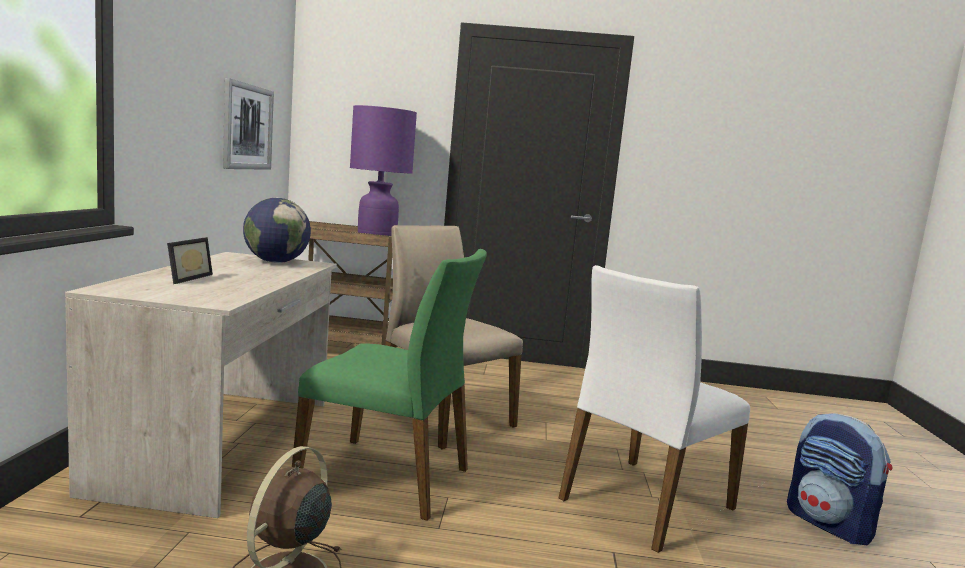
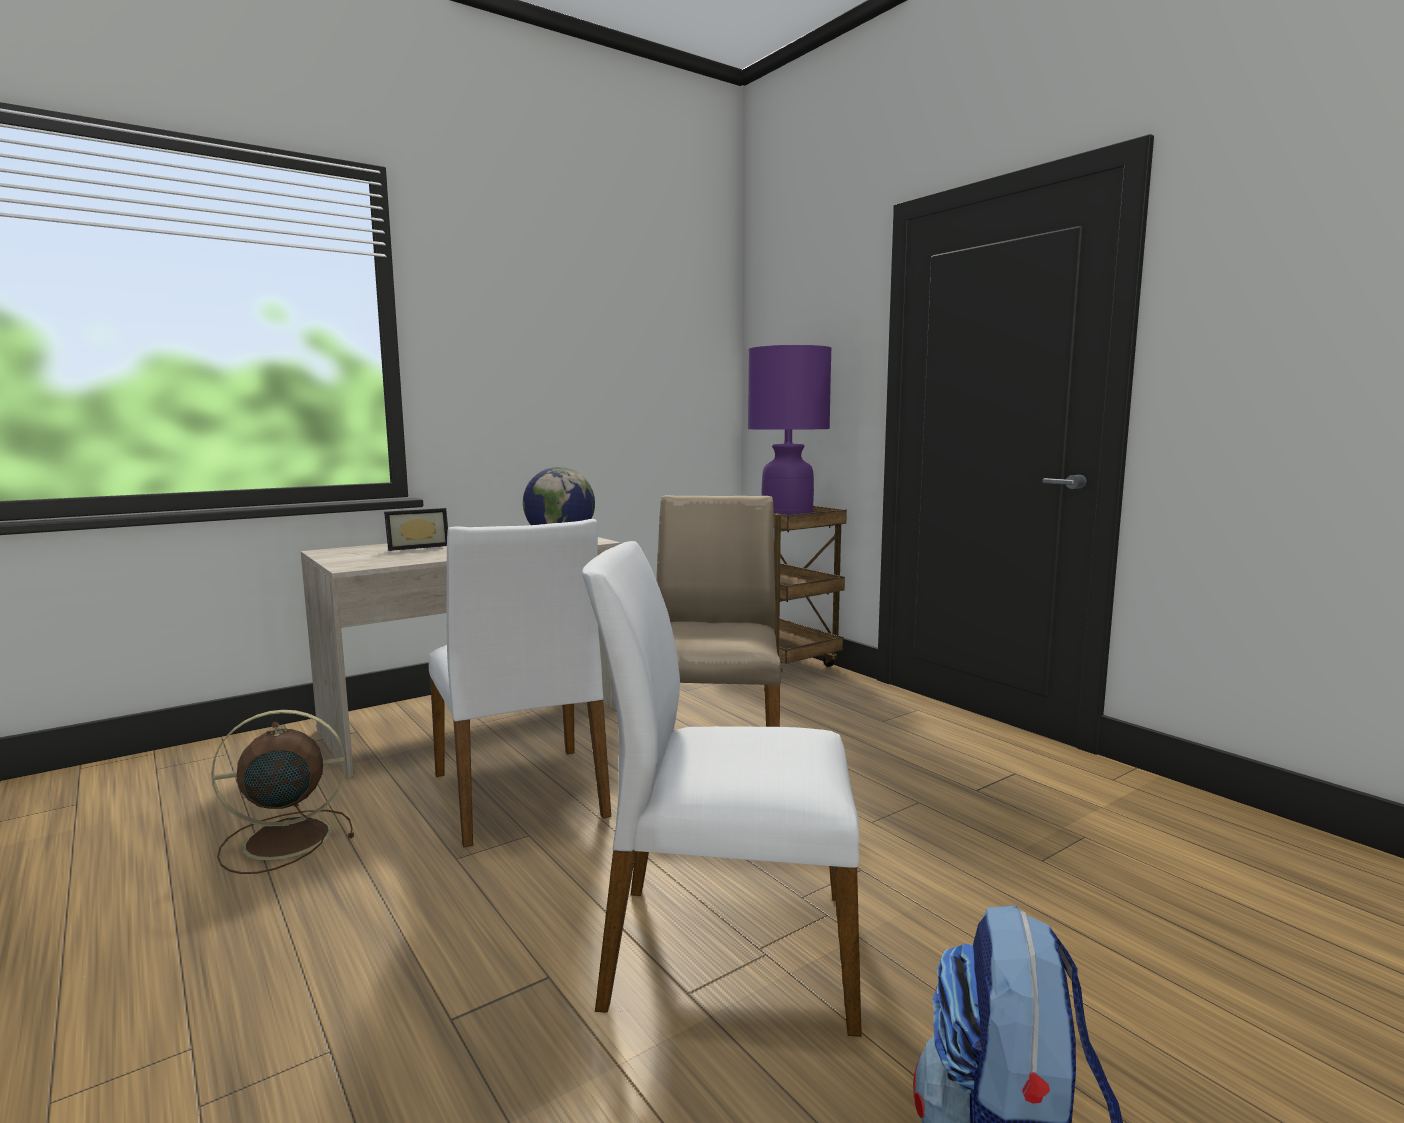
camera: 50 degrees right, 0 degrees up
(247, 127) = (638, 393): picture -> none
(387, 477) = (522, 794): green chair -> white chair

